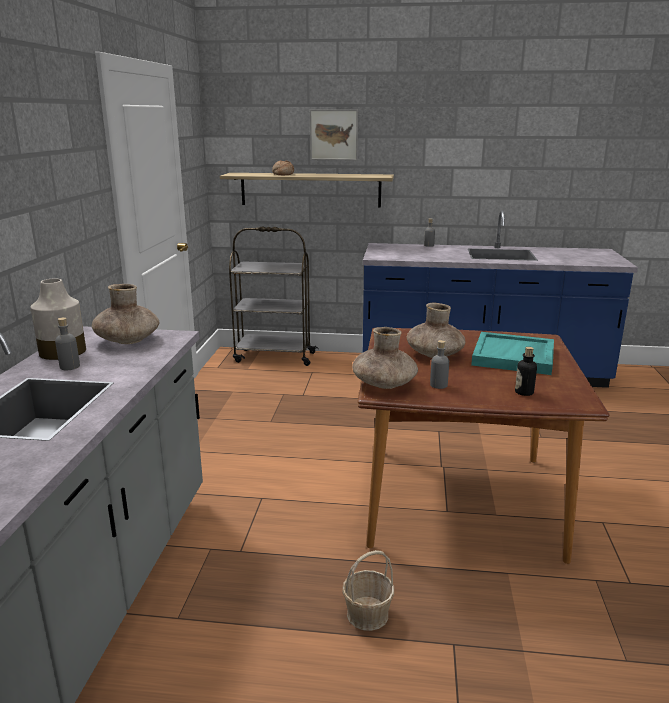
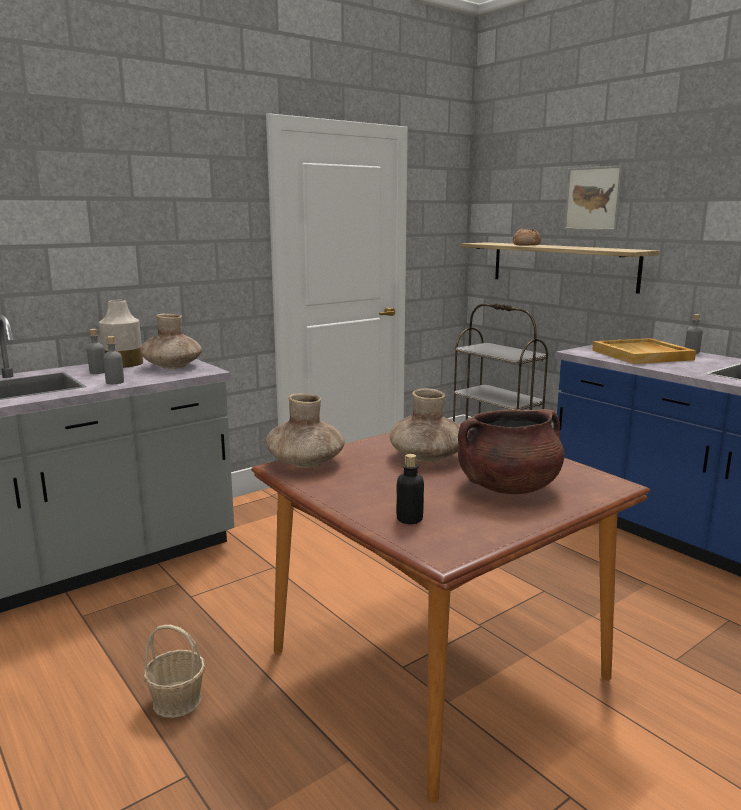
camera: 45 degrees right, 5 degrees down
(413, 252) = (642, 355): none -> beige tray
(438, 385) = (348, 481): grey bottle -> grey bottle (115, 382)
(514, 357) = (508, 487): turquoise tray -> brown cooking pot

